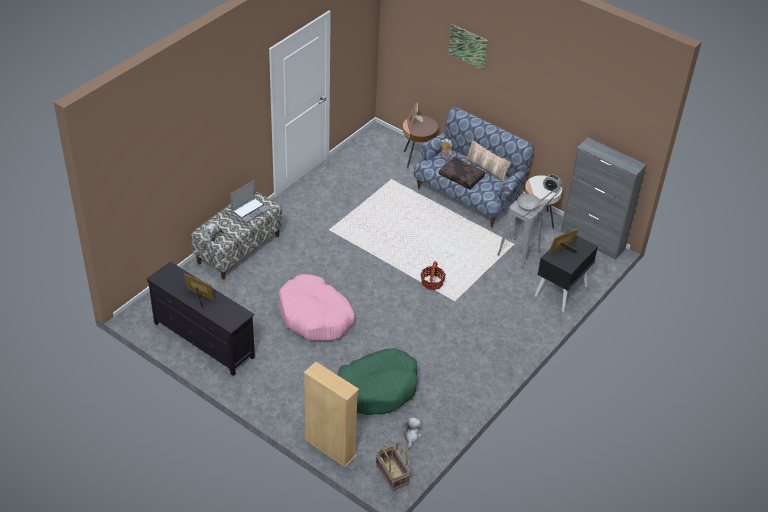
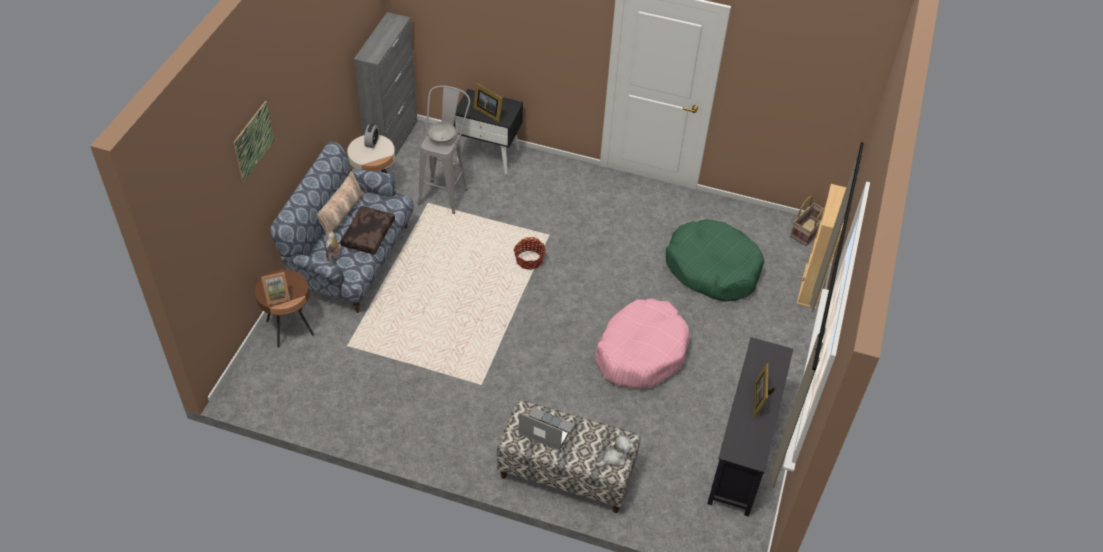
camera: 110 degrees left, 5 degrees up
(411, 436) = (754, 228): plush toy -> none

